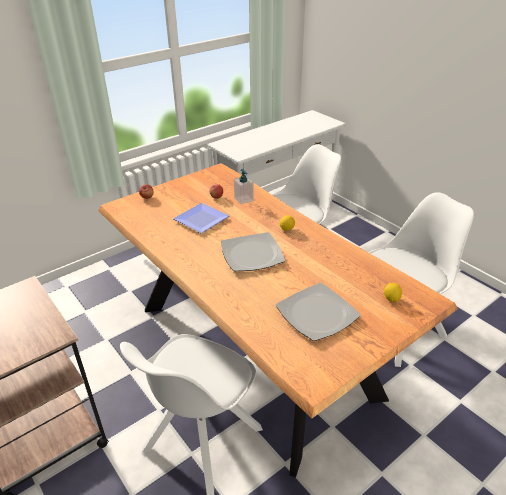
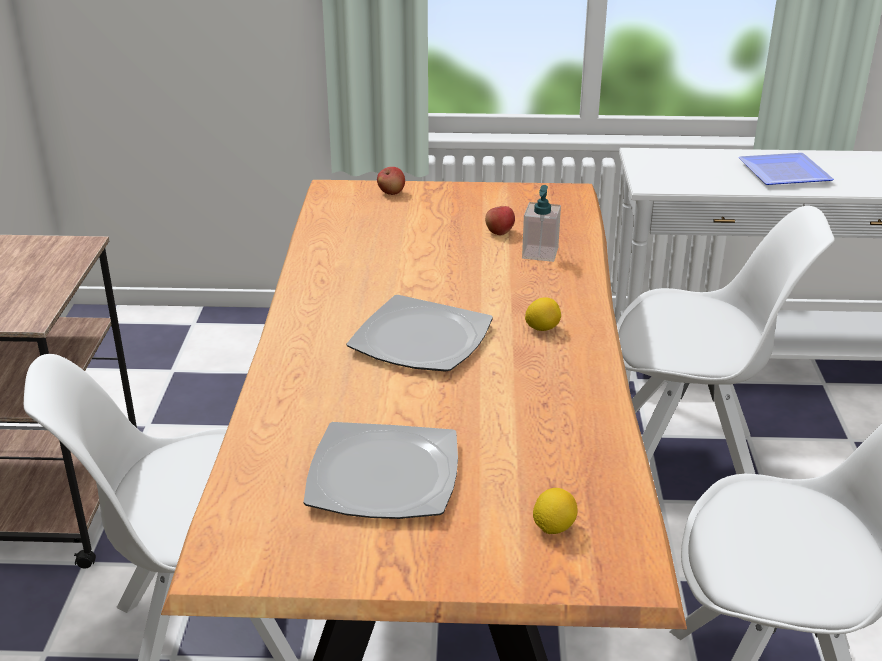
camera: 40 degrees right, 5 degrees down
(201, 218) = (425, 254): plate -> plate (785, 172)

